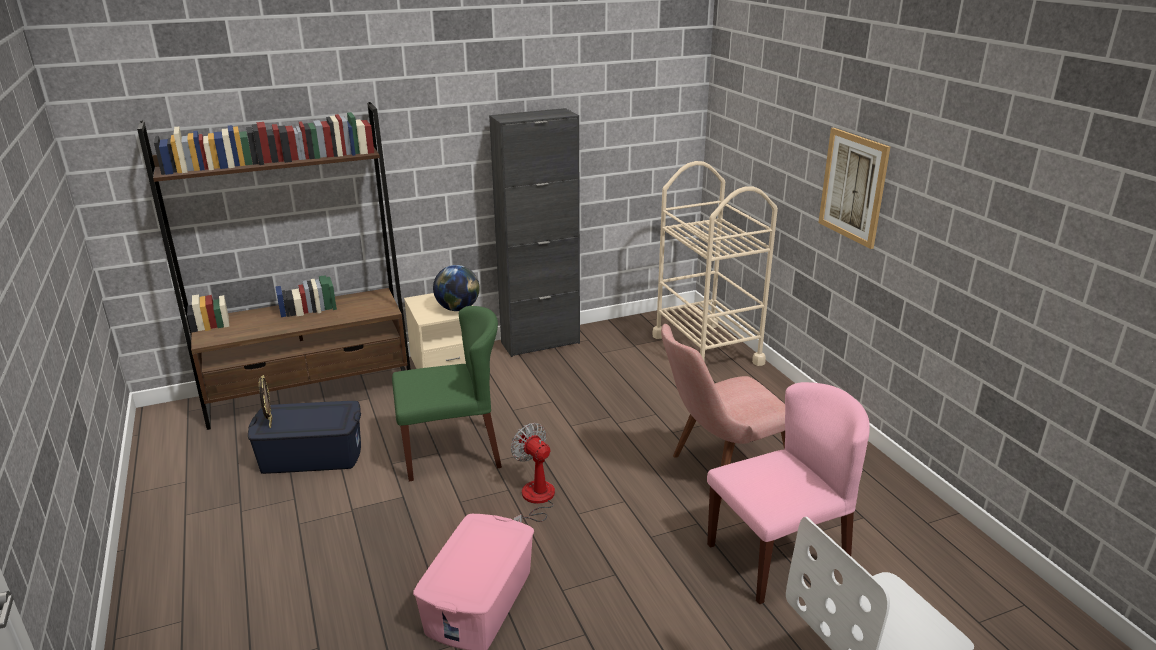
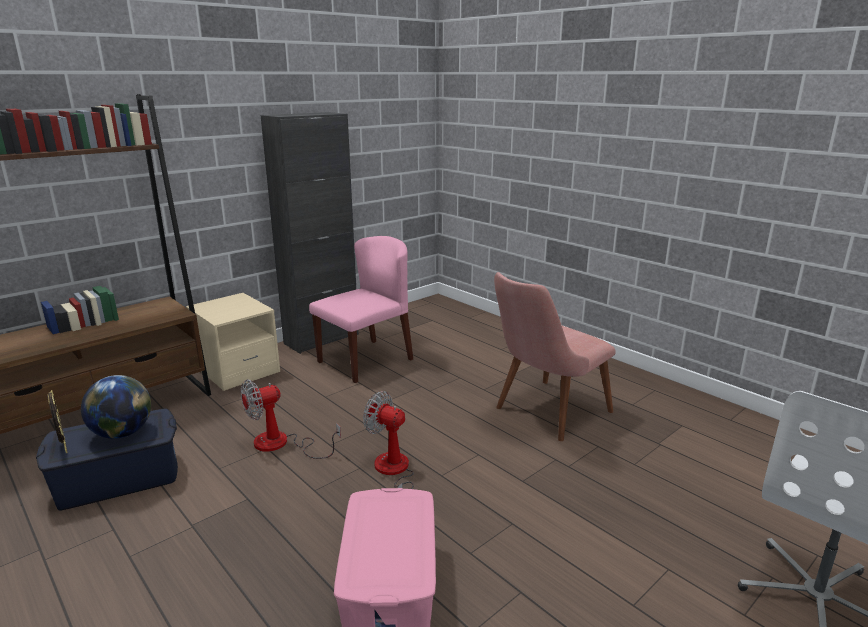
camera: 20 degrees left, 5 degrees down
(452, 452) = (282, 444): green chair -> fan
(458, 309) = (249, 308): globe -> globe (123, 433)
(707, 349) = (470, 323): beige cart -> none
(777, 556) = (641, 472): pink chair -> pink chair (365, 360)
(853, 187) = (606, 151): picture -> none

